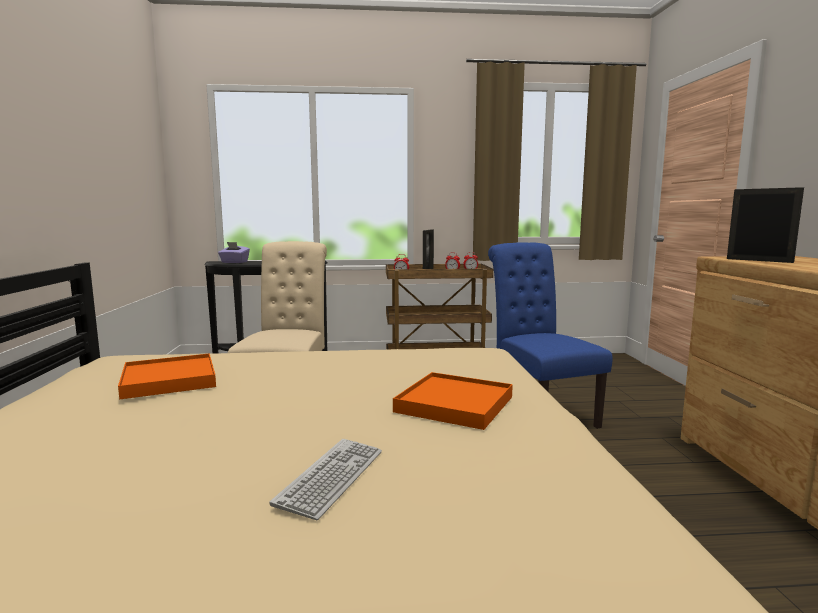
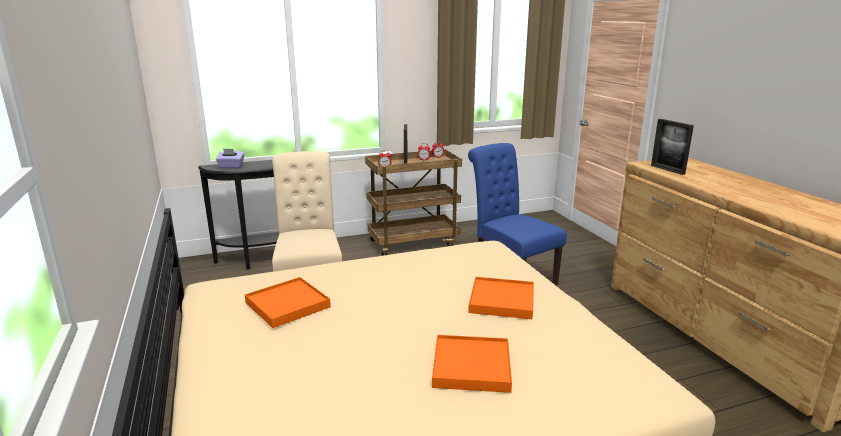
camera: 15 degrees left, 10 degrees up
(331, 478) = (471, 366): keyboard -> orange tray
(759, 260) = (667, 169): picture frame -> picture frame turned 150 degrees counterclockwise

